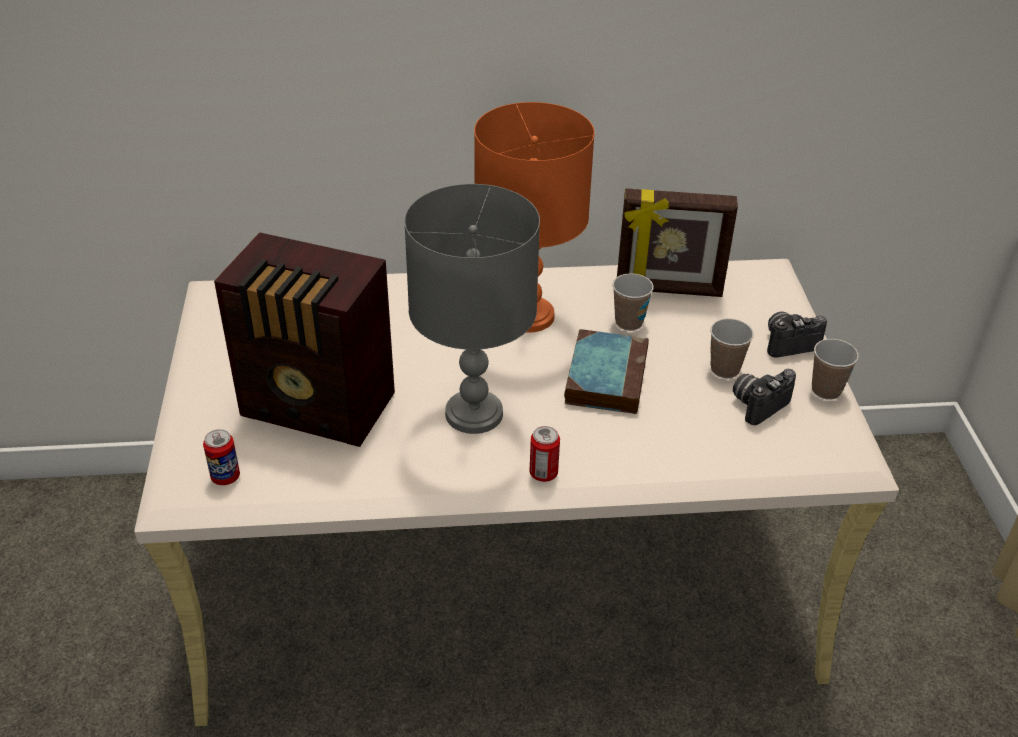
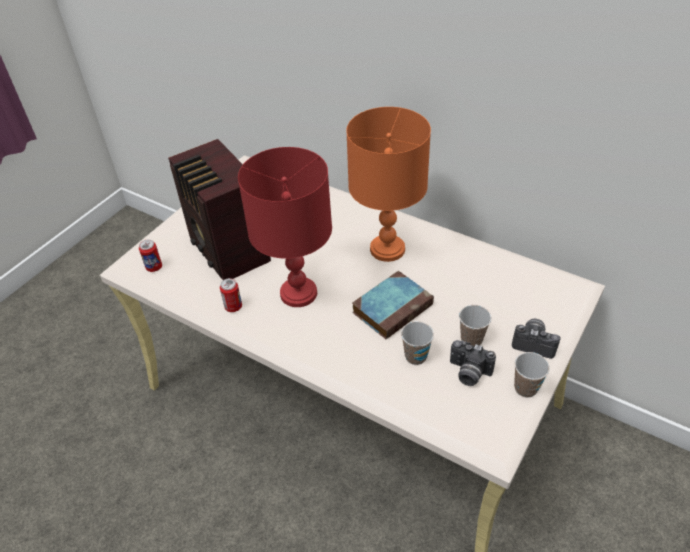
camera: 40 degrees right, 5 degrees up
(473, 414) = (297, 293): grey table lamp -> red table lamp
(543, 473) = (298, 347): can -> can (233, 307)
(629, 322) = (442, 280): cup -> cup (415, 356)
(668, 290) = (490, 271): picture frame -> none
(757, 404) = (468, 373): camera -> camera turned 150 degrees counterclockwise

